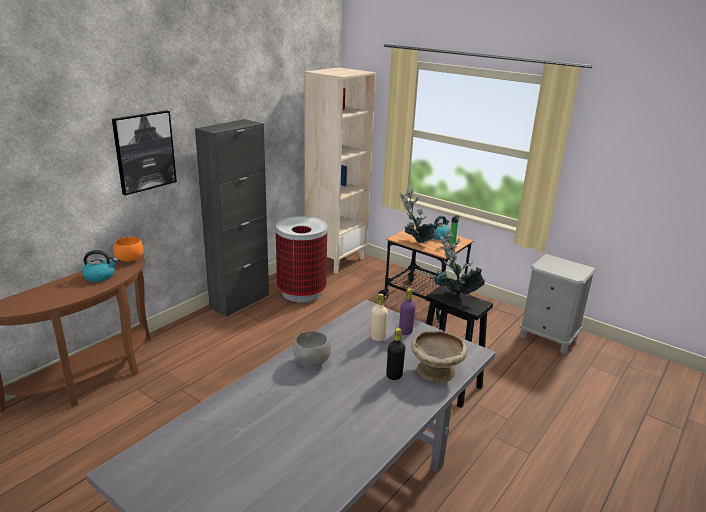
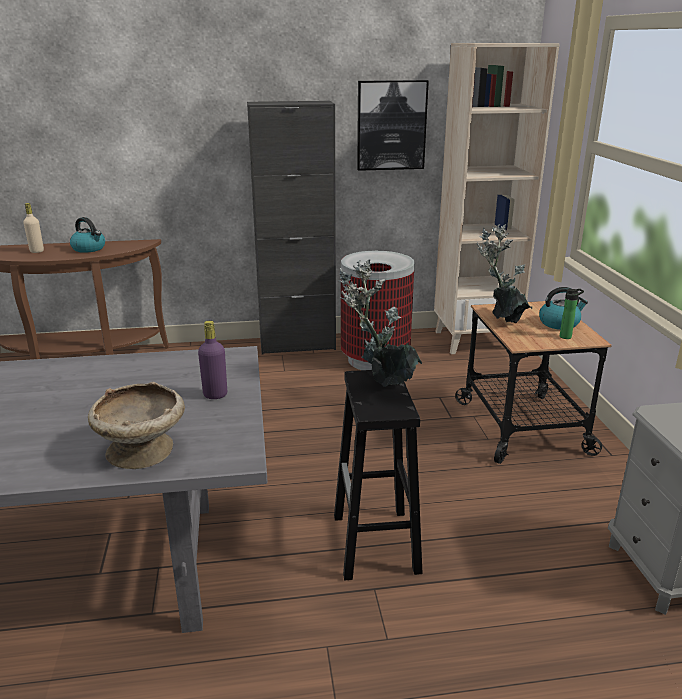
camera: 45 degrees right, 0 degrees up
(129, 259) = (138, 243): orange bowl -> none
(144, 151) = (178, 121): picture -> picture (391, 125)
(312, 362) = (61, 377): grey bowl -> none
(378, 337) = (172, 386): beige bottle -> beige bottle (37, 251)
(394, 376) = (91, 430): black bottle -> none

